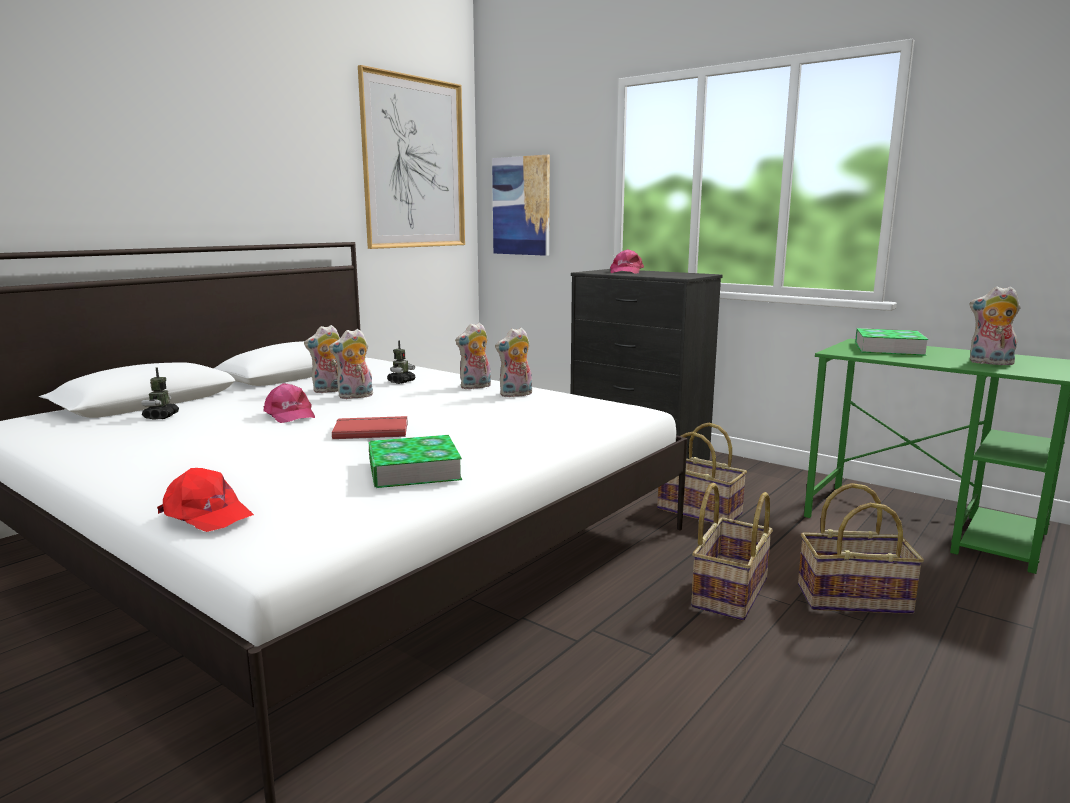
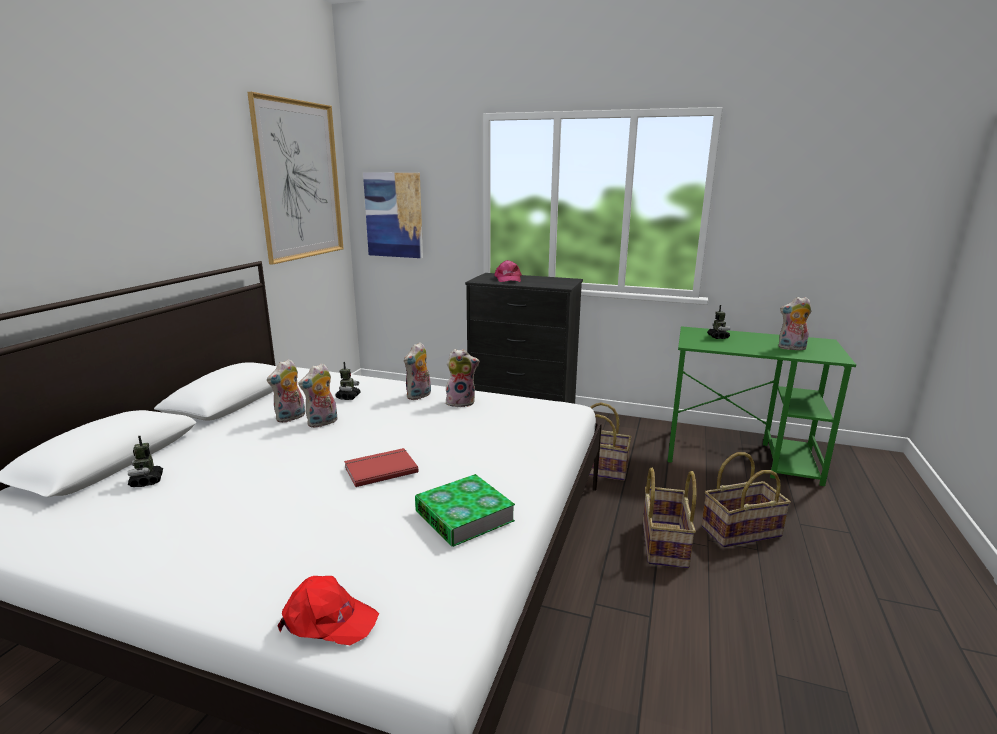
camera: 20 degrees left, 5 degrees up
(289, 415) = (283, 458): pink cap -> none
(516, 395) = (461, 402): plush toy -> plush toy turned 135 degrees counterclockwise
(888, 348) = (718, 337): book -> toy robot

